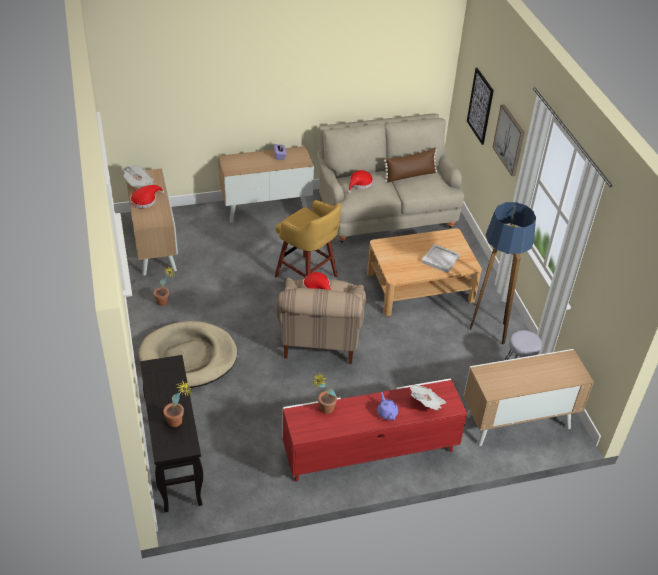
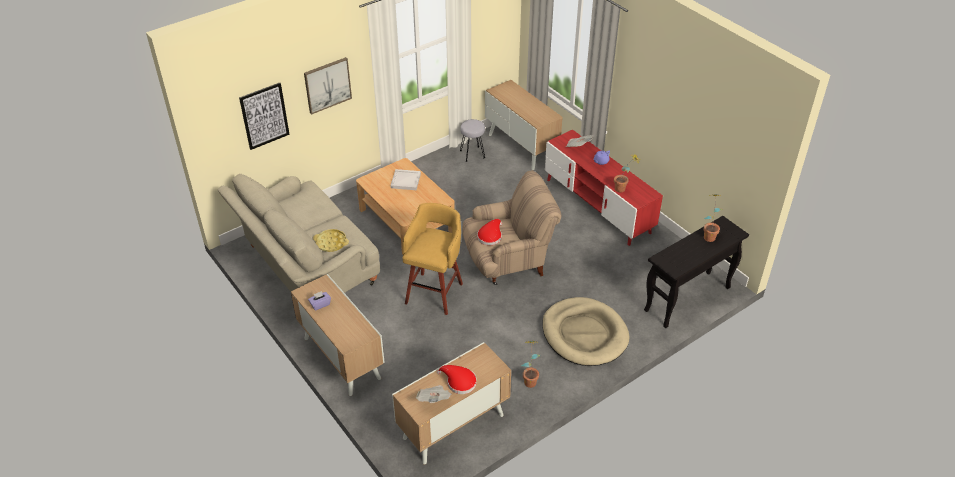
camera: 110 degrees left, 0 degrees up
(359, 184) = (331, 243): red hat -> yellow tray
(410, 175) = (297, 216): brown pillow -> none
(488, 331) = (438, 174): floor lamp -> none

